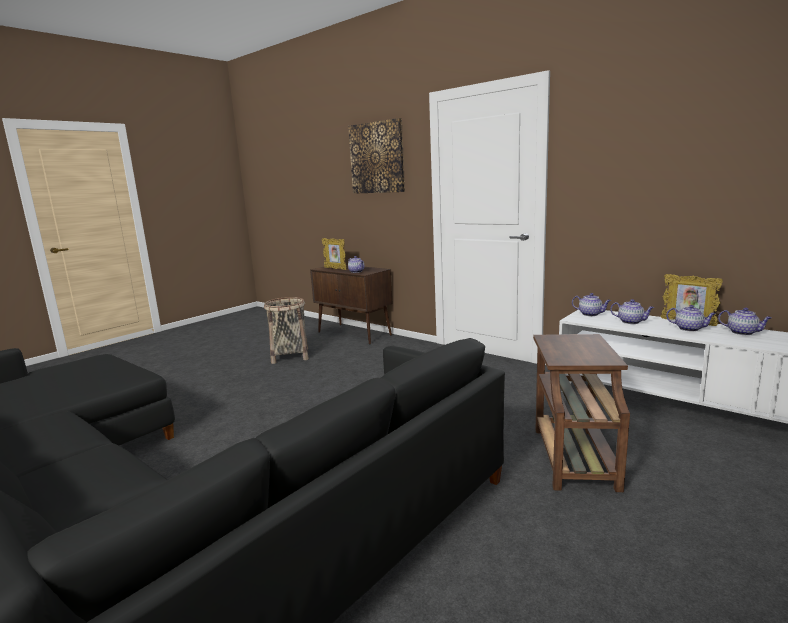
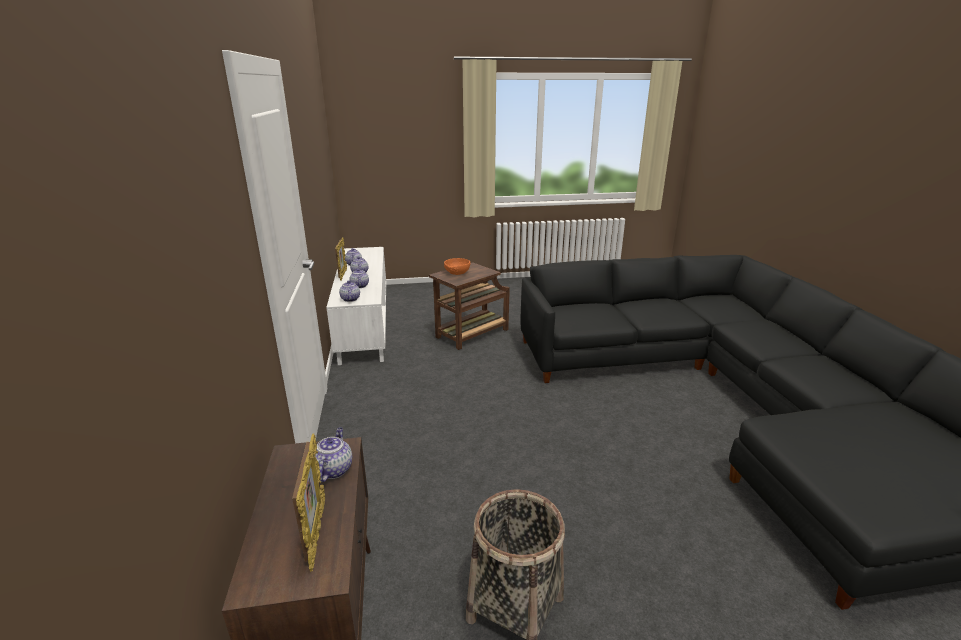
camera: 140 degrees left, 10 degrees up
(377, 158) = (202, 208): picture -> none
(583, 345) = (457, 273): none -> orange bowl

